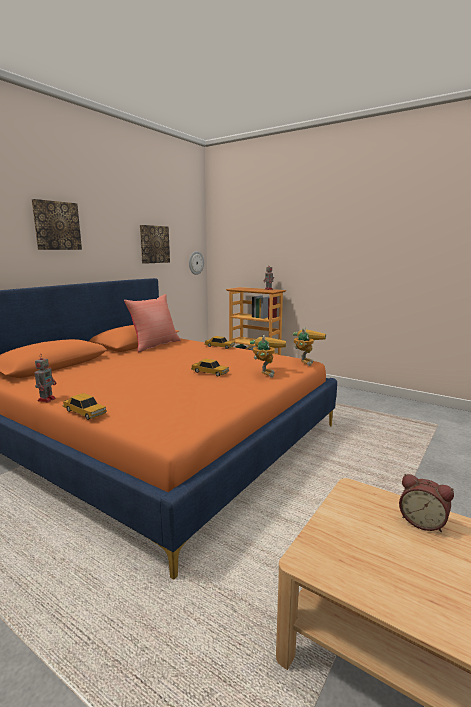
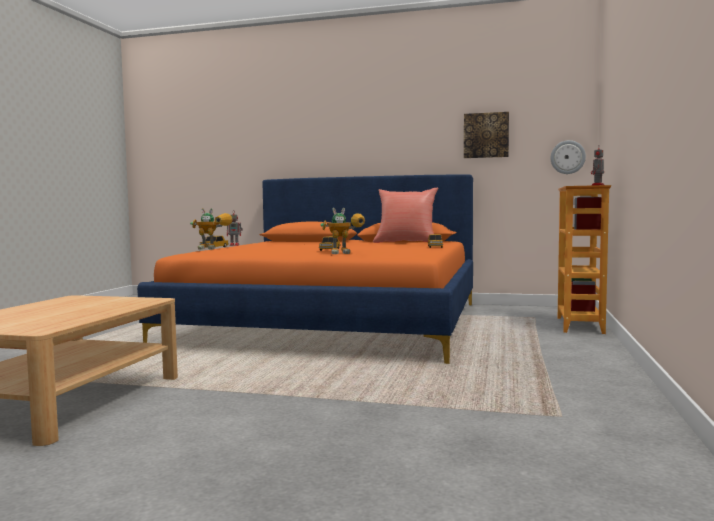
camera: 70 degrees right, 10 degrees down
(56, 225) = (363, 125): picture -> none
(305, 361) = (416, 256): toy robot -> toy robot (215, 248)
(422, 521) = (108, 309): alarm clock -> none

